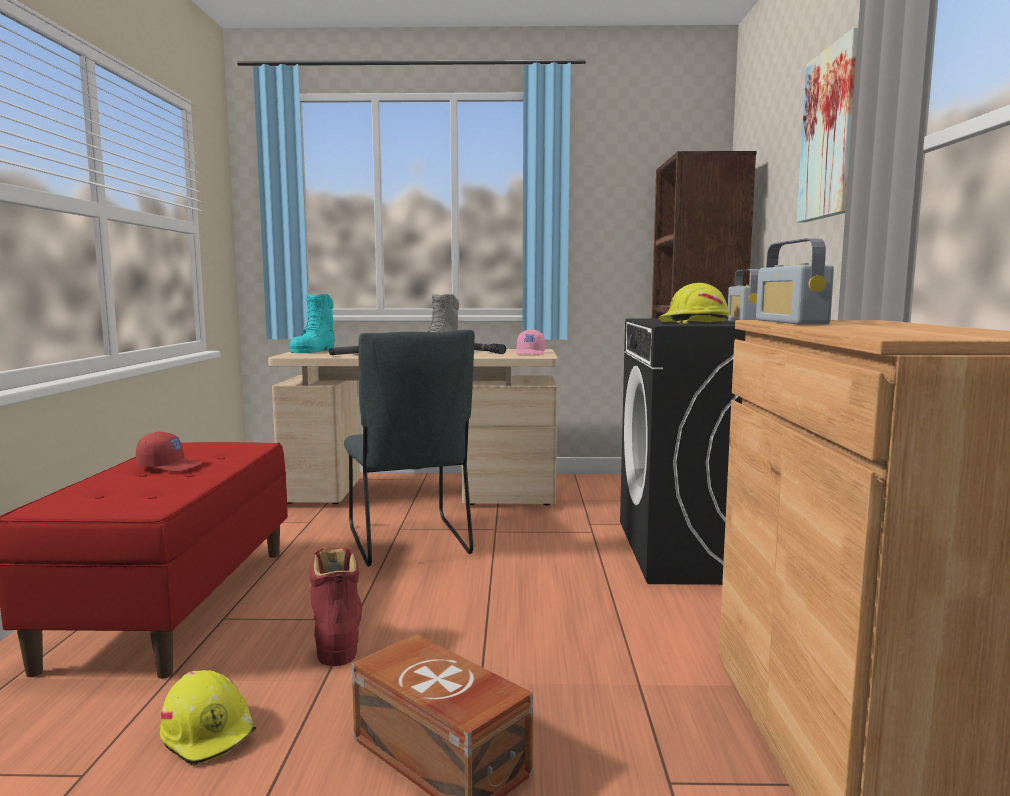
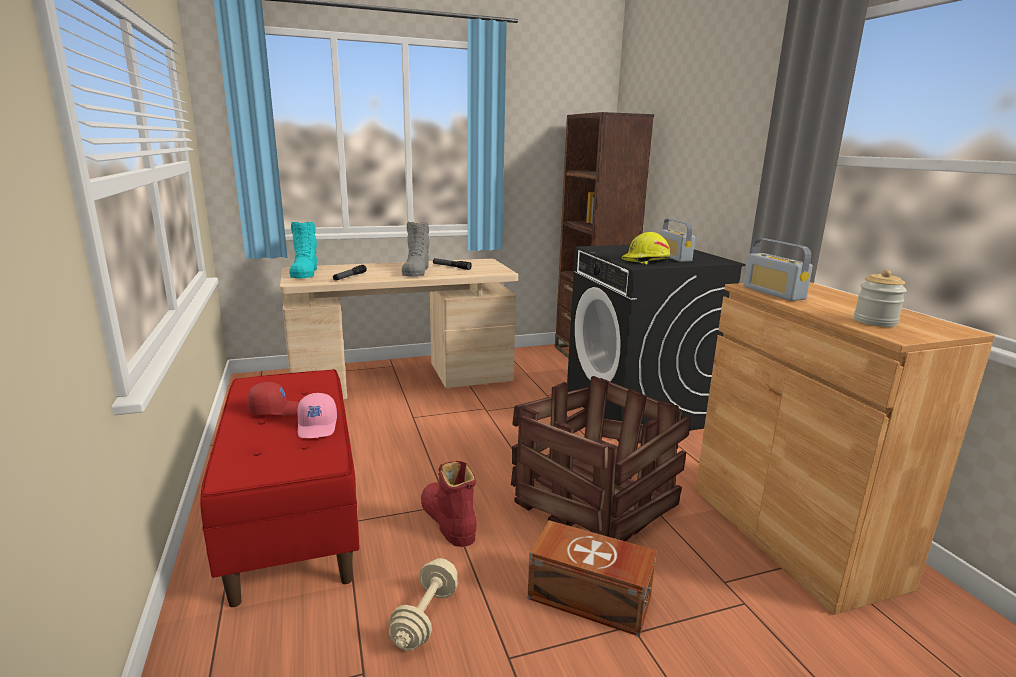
camera: 20 degrees left, 10 degrees up
(210, 732) = (425, 618): yellow hard hat -> beige dumbbell
(410, 543) = (432, 430): grey chair -> none
(530, 353) = (489, 268): pink cap -> pink cap (318, 426)
(550, 648) = (595, 503): none -> crate
(832, 133) = (733, 124): picture -> none
(897, 331) = (875, 321): none -> jar

